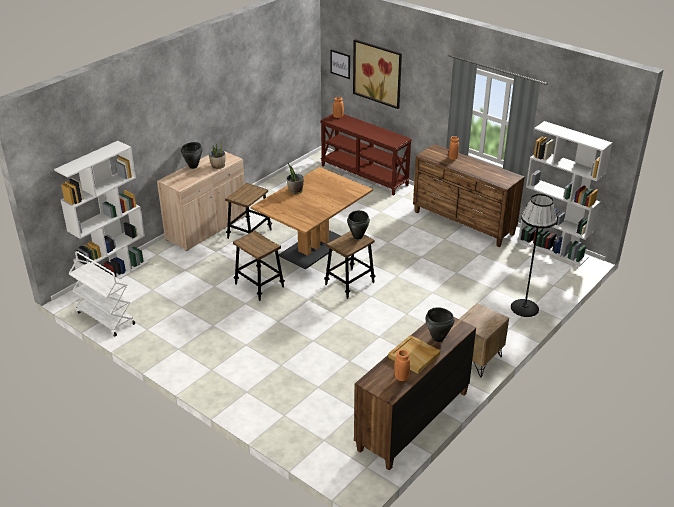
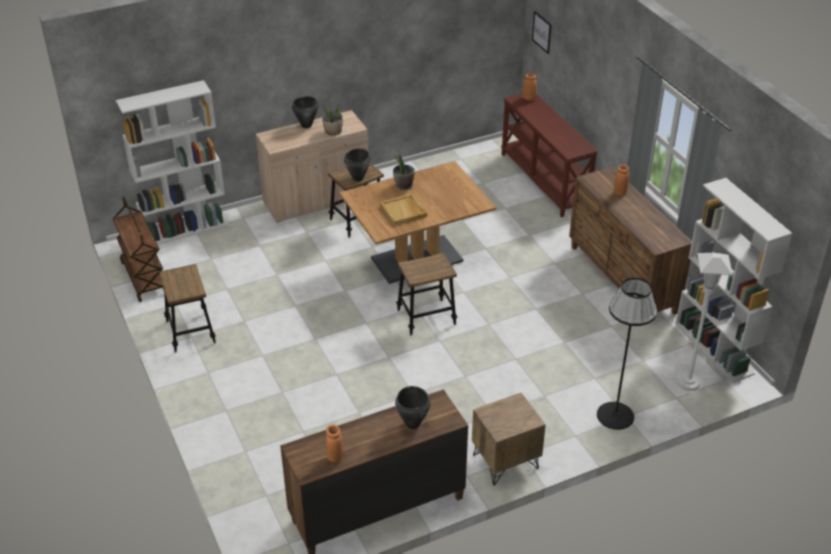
camera: 25 degrees right, 5 degrees up
(104, 318) = (143, 277): white cart -> brown cart
(259, 285) = (324, 288): stool -> stool (190, 332)
(358, 236) = (440, 264): black cooking pot -> black cooking pot (358, 178)
(377, 73) = (574, 56): picture -> none
(414, 356) = (369, 436): beige tray -> beige tray (403, 211)
(553, 274) = (688, 383): none -> white floor lamp

